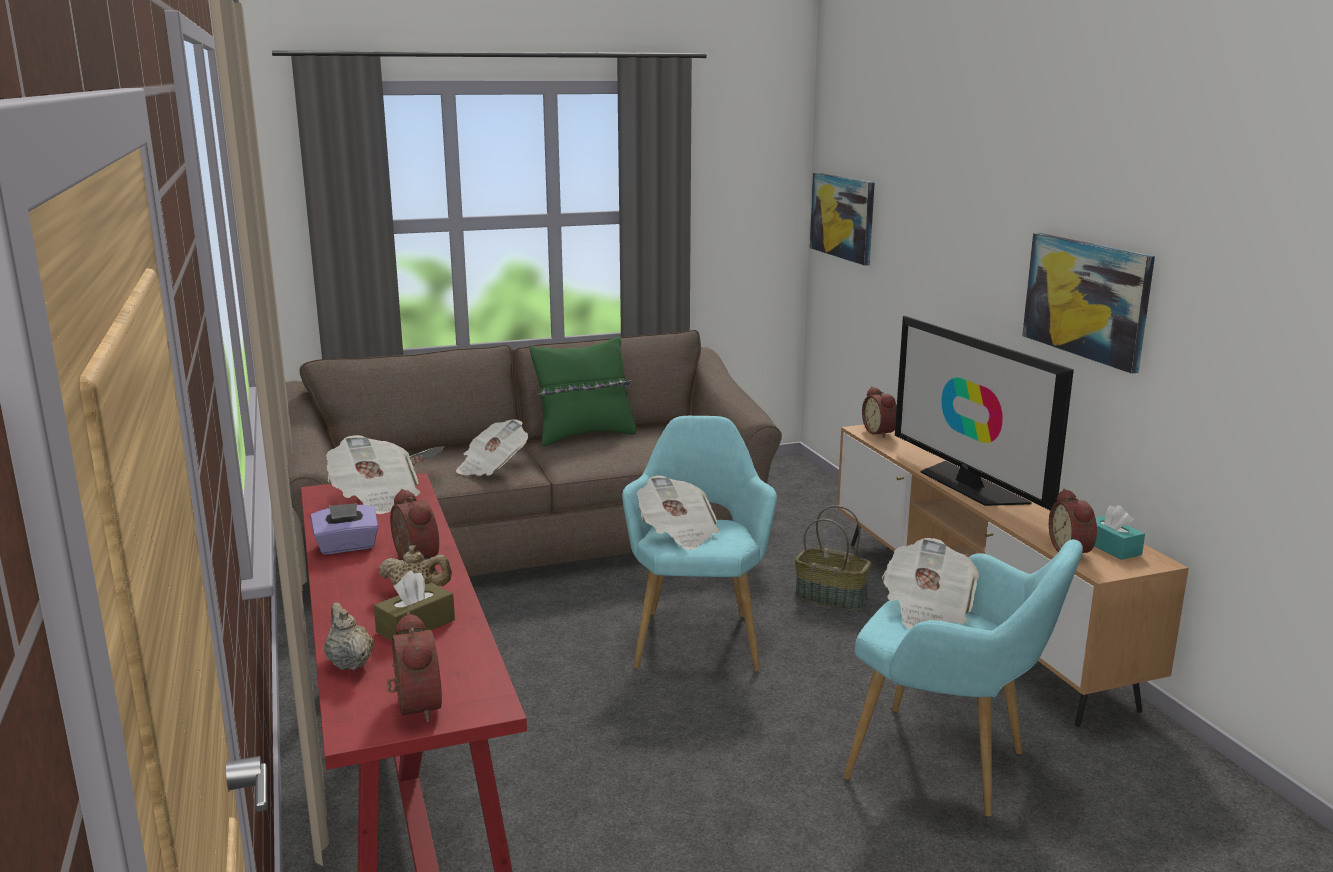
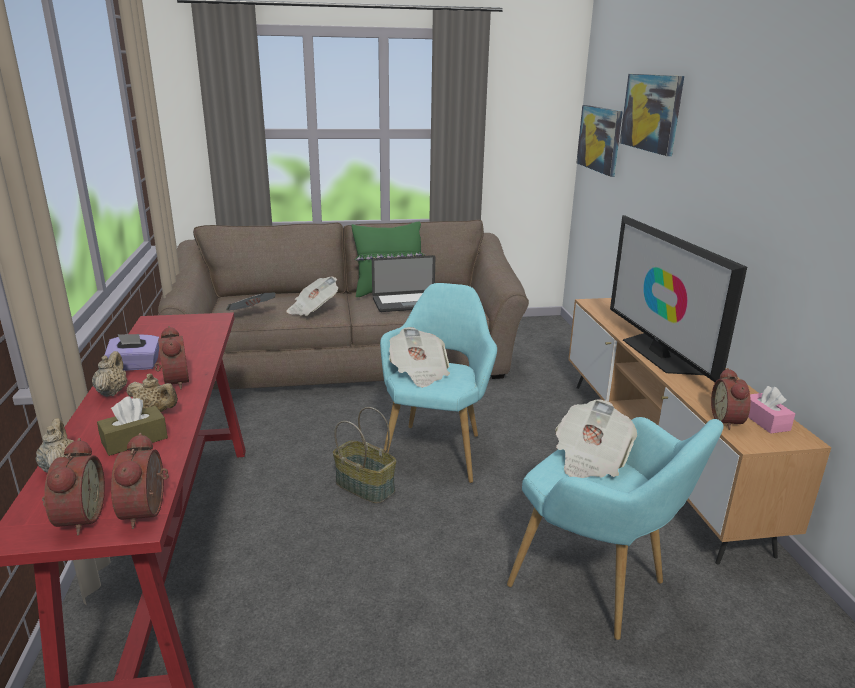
camera: 10 degrees right, 5 degrees up
(342, 578) = (112, 392): none -> beige teapot
(375, 497) = (184, 328): newspaper -> none
(618, 449) = (407, 303): none -> laptop
(831, 598) = (548, 428): basket -> basket (366, 486)
(881, 432) = (604, 305): alarm clock -> alarm clock (148, 511)
(1086, 299) = (771, 207): picture -> picture (651, 112)
(1111, 547) = (764, 421): turquoise tissue box -> pink tissue box

